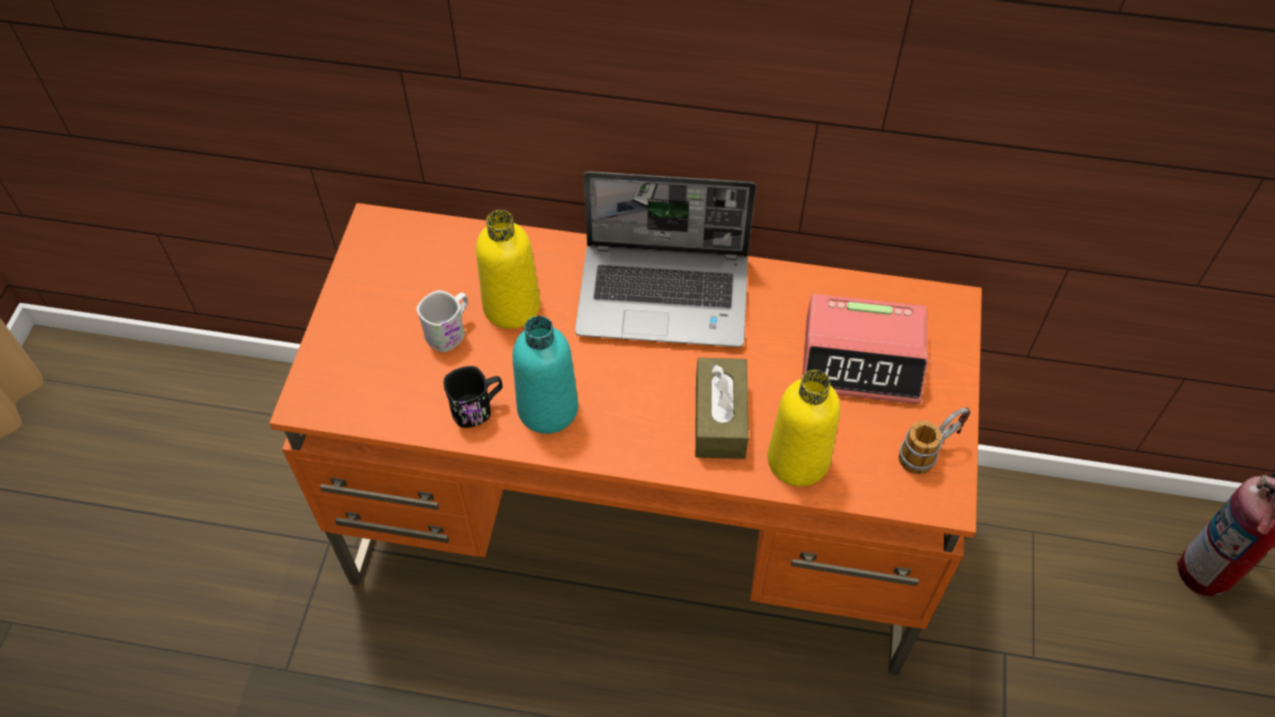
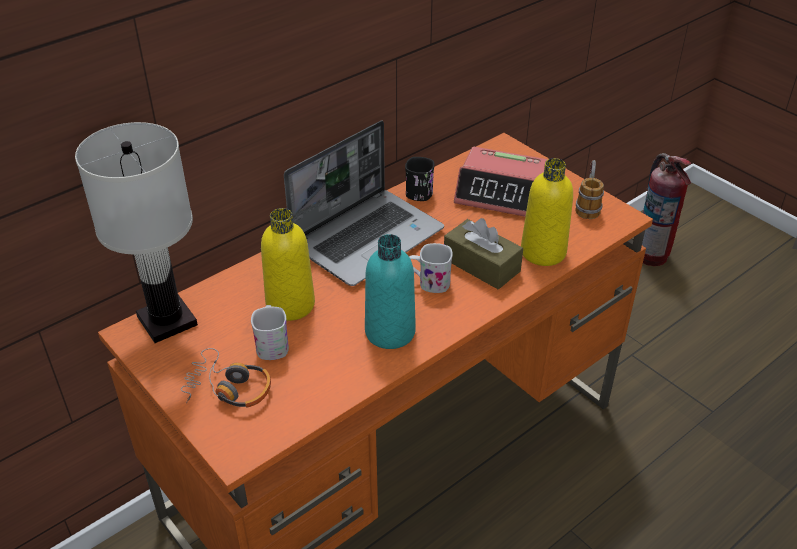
camera: 50 degrees left, 15 degrees down
(371, 341) = (228, 388): none -> headphones
(411, 236) = (167, 320): none -> white table lamp
(478, 408) = (351, 364): black mug -> black mug (420, 190)
(648, 392) = (429, 282): none -> white mug
(862, 359) = (502, 193): alarm clock -> alarm clock turned 60 degrees clockwise

